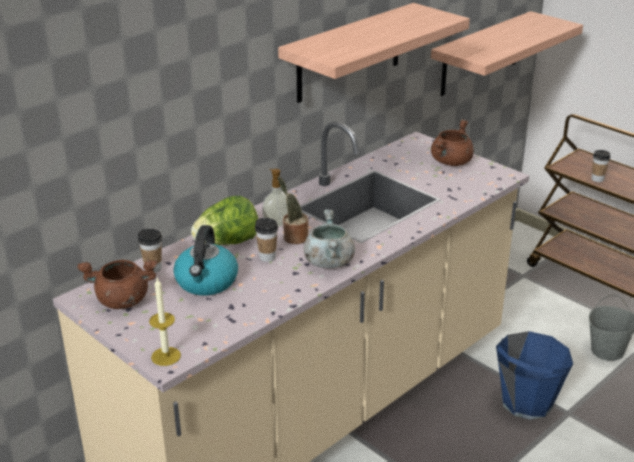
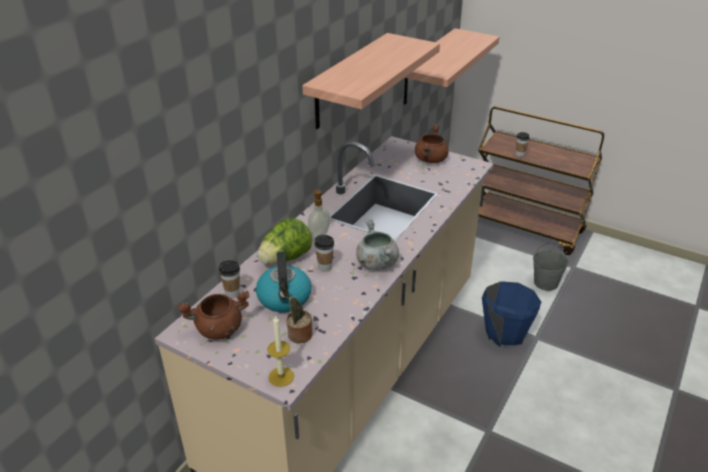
camera: 15 degrees left, 5 degrees up
(293, 237) = (338, 245): potted plant -> potted plant (298, 335)

